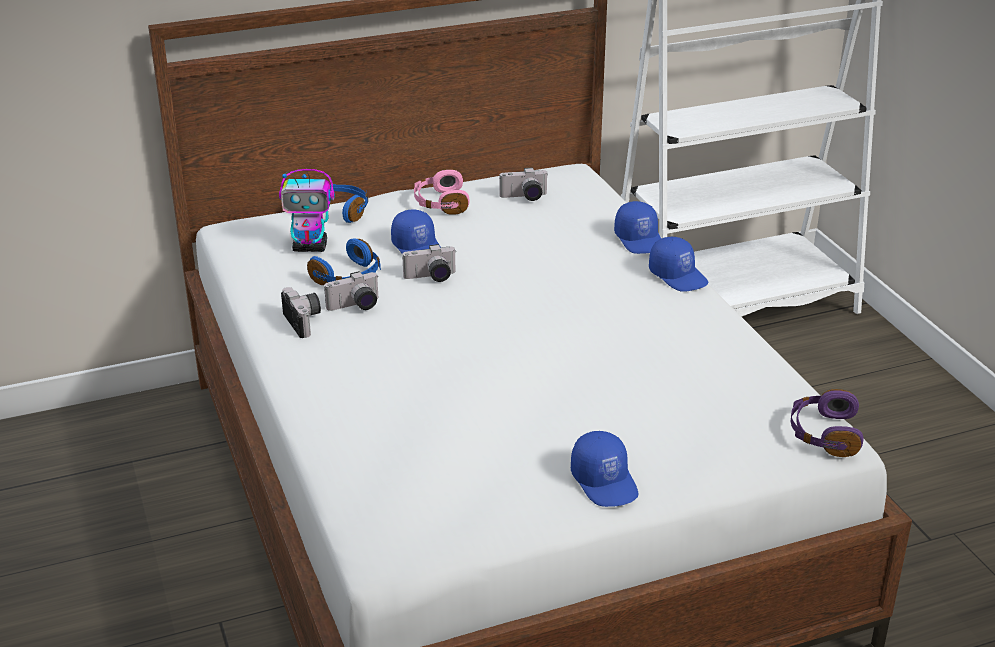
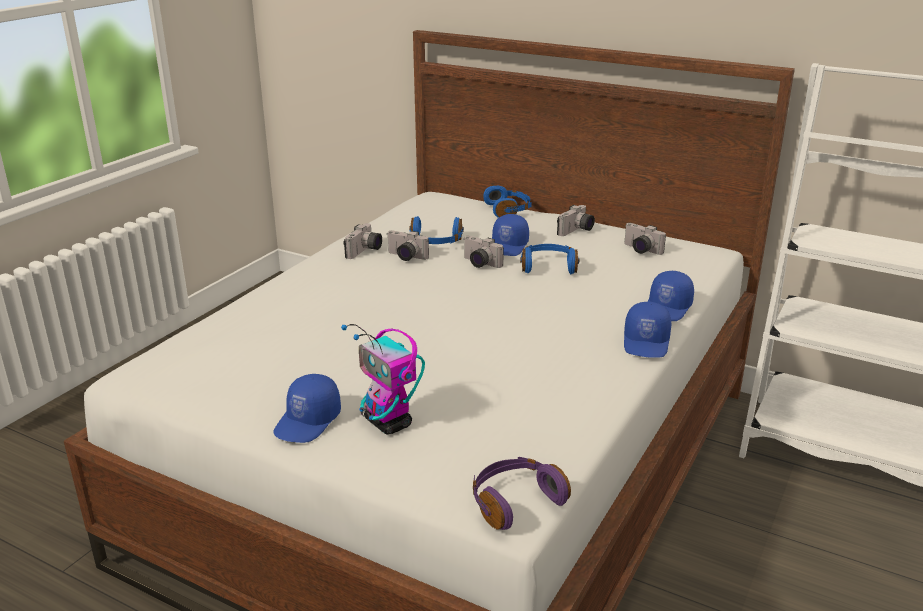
camera: 50 degrees right, 5 degrees down
(311, 247) = (451, 220): toy robot -> toy robot (389, 423)
(440, 203) = (576, 231): pink headphones -> camera
(491, 250) = (548, 267): none -> blue headphones

